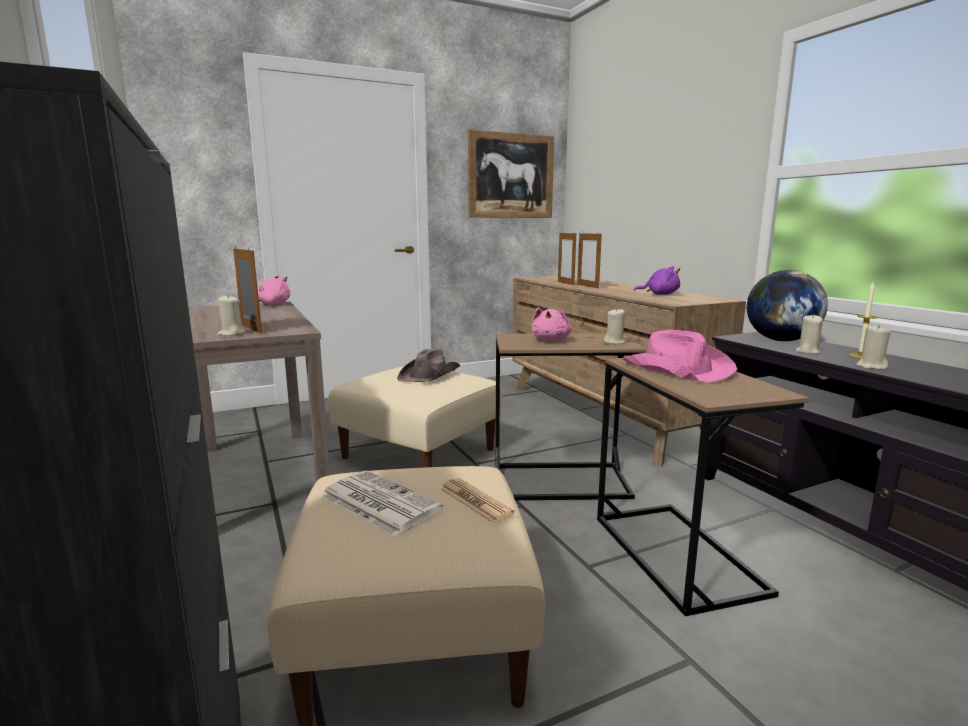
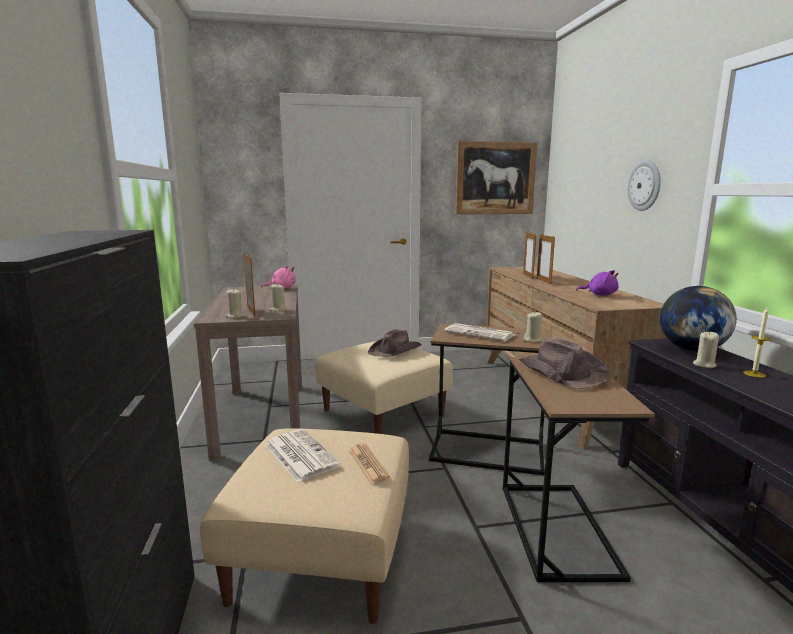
camera: 15 degrees right, 0 degrees up
(551, 340) = (480, 333): pink plush toy -> newspaper
(676, 368) = (562, 372): pink hat -> brown hat
(692, 175) = (645, 186): none -> wall clock
(871, 367) = (751, 387): beige candle -> beige candle (278, 310)

